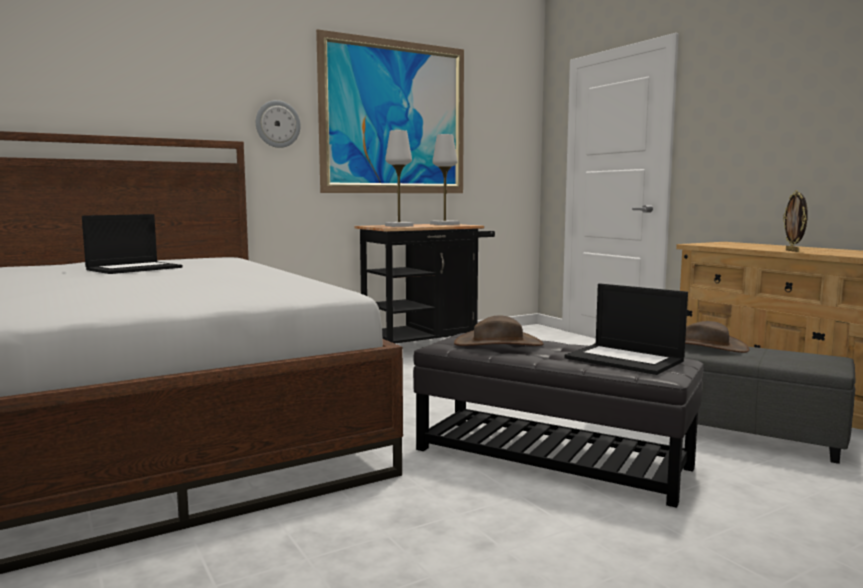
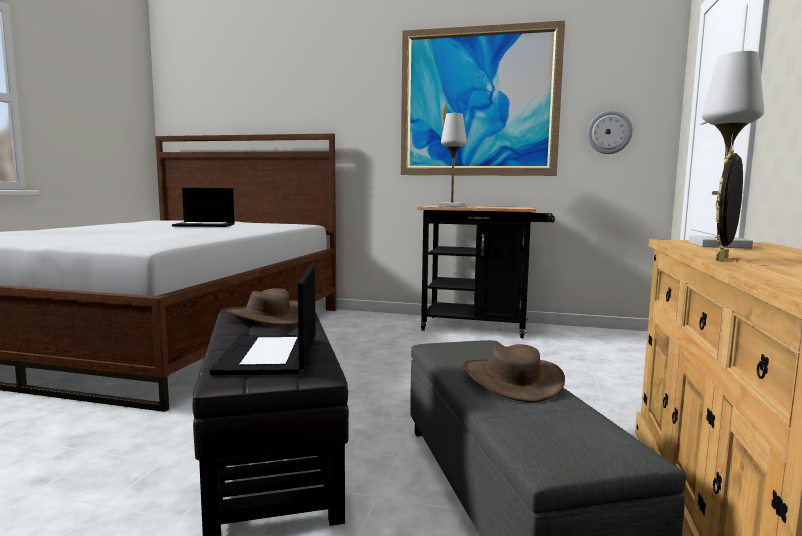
camera: 45 degrees right, 0 degrees up
(277, 124) = (366, 117): wall clock -> wall clock (609, 132)
(444, 224) = (512, 207): white table lamp -> white table lamp (719, 245)

